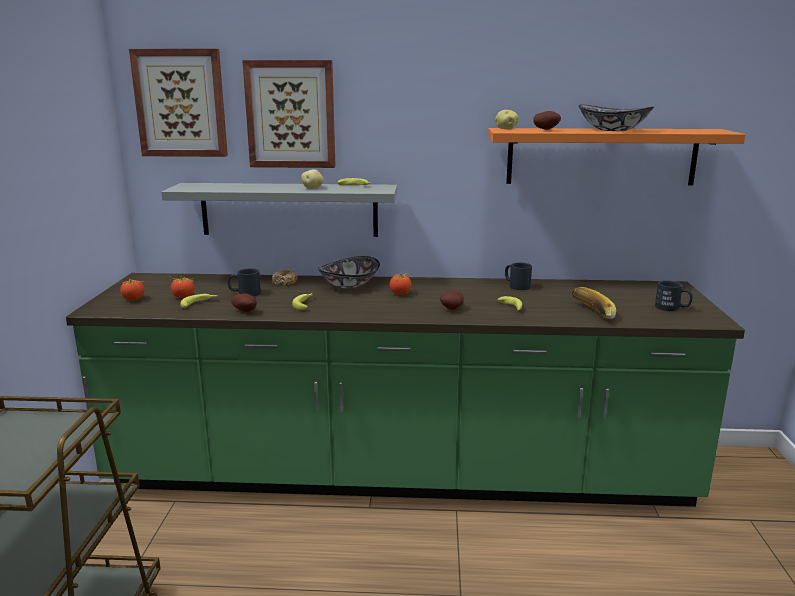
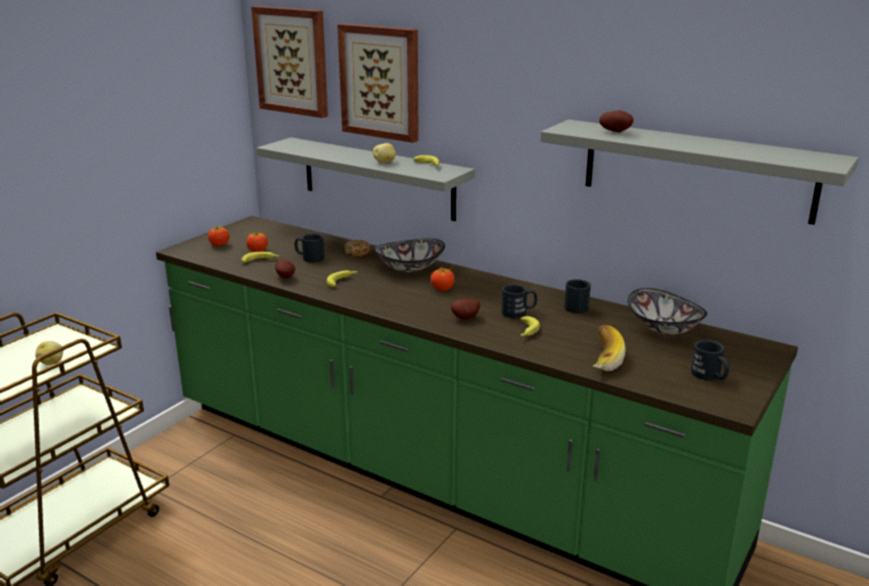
camera: 30 degrees right, 5 degrees up
(485, 297) = (519, 312): none -> black mug
(505, 129) = (574, 125): potato -> potato (51, 362)
(601, 156) = (697, 170): orange shelf -> grey shelf
(612, 130) = (693, 143): bowl -> bowl (663, 328)

